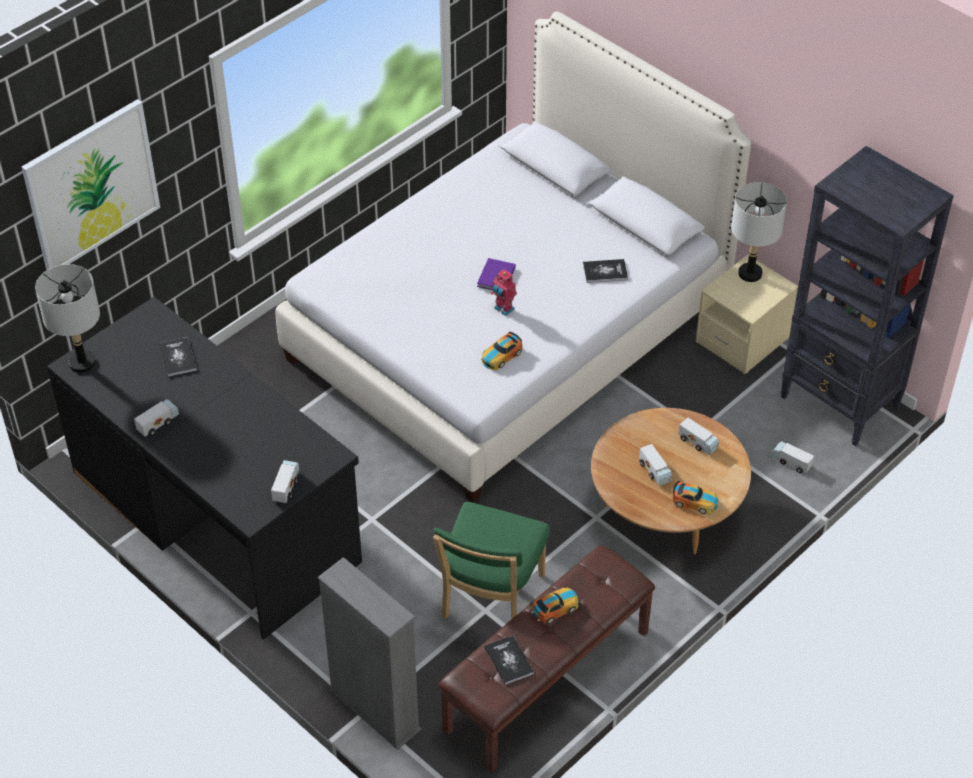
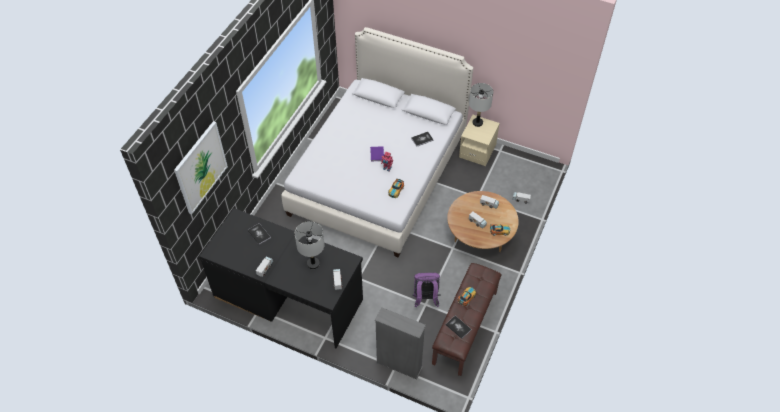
camera: 20 degrees left, 5 degrees up
(82, 363) = (215, 250): grey table lamp -> grey table lamp (313, 264)
(490, 600) = (425, 299): green chair -> purple backpack
(840, 403) = (528, 168): black bookcase -> none

